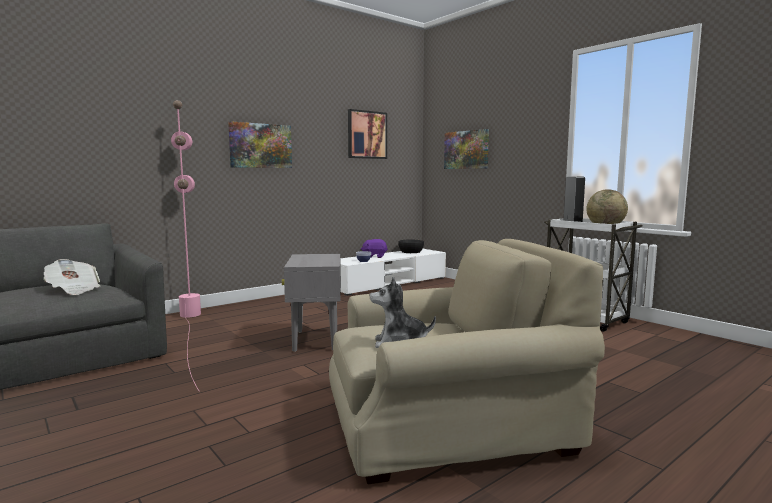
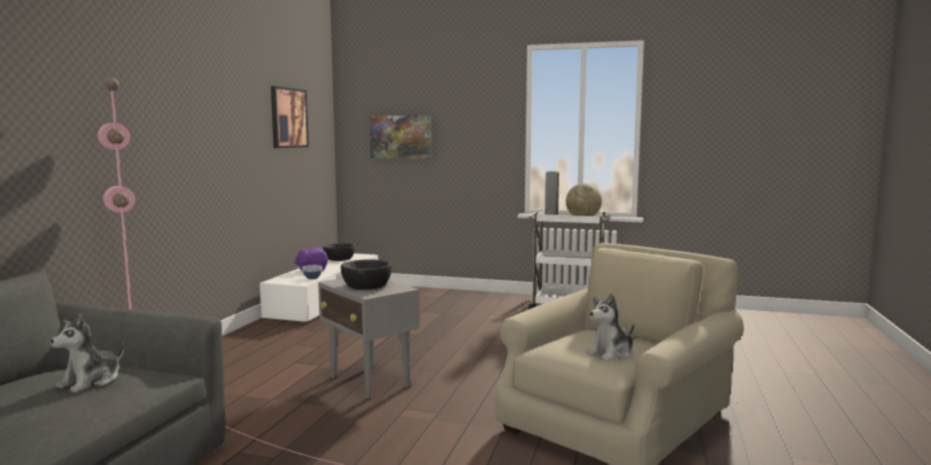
camera: 35 degrees left, 0 degrees up
(73, 290) = (91, 381): newspaper -> plush toy
(260, 145) = (189, 137): picture -> none
(313, 259) = (367, 285): none -> black bowl

